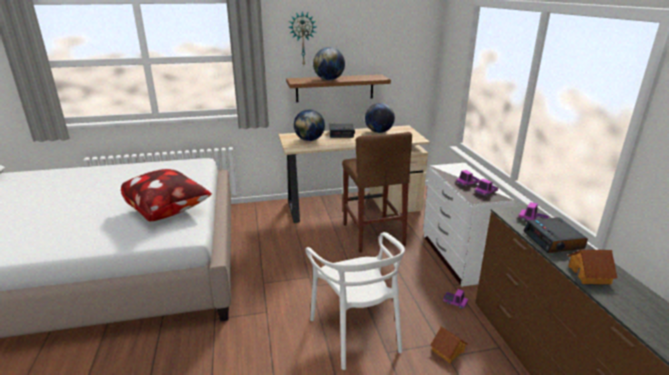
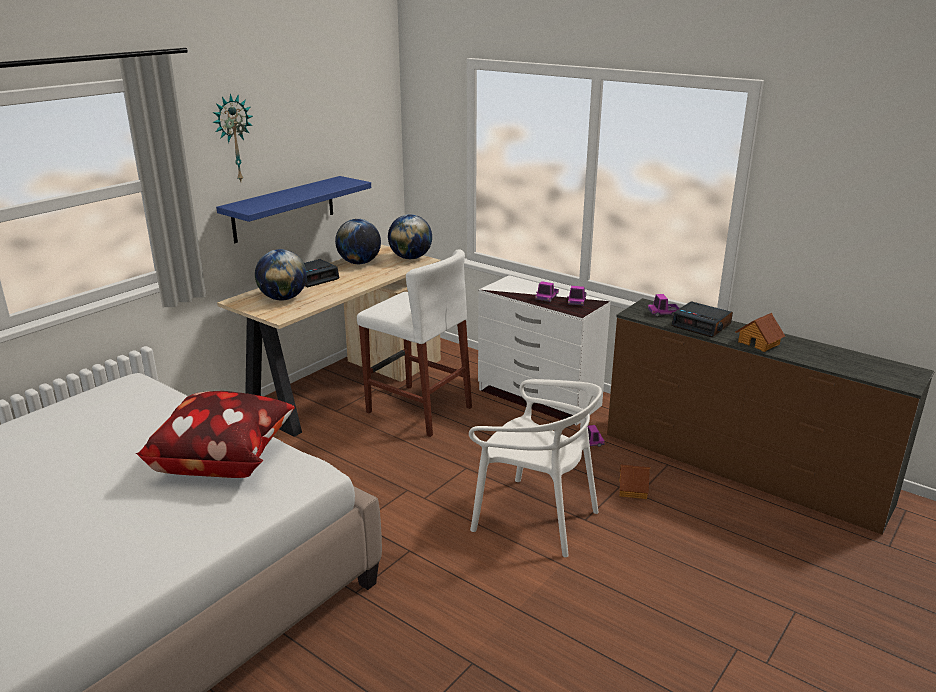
camera: 40 degrees left, 0 degrees up
(329, 80) = (290, 197): globe -> globe (410, 258)
(335, 88) = (284, 209): brown shelf -> blue shelf
(373, 234) = (418, 410): brown stool -> white stool

